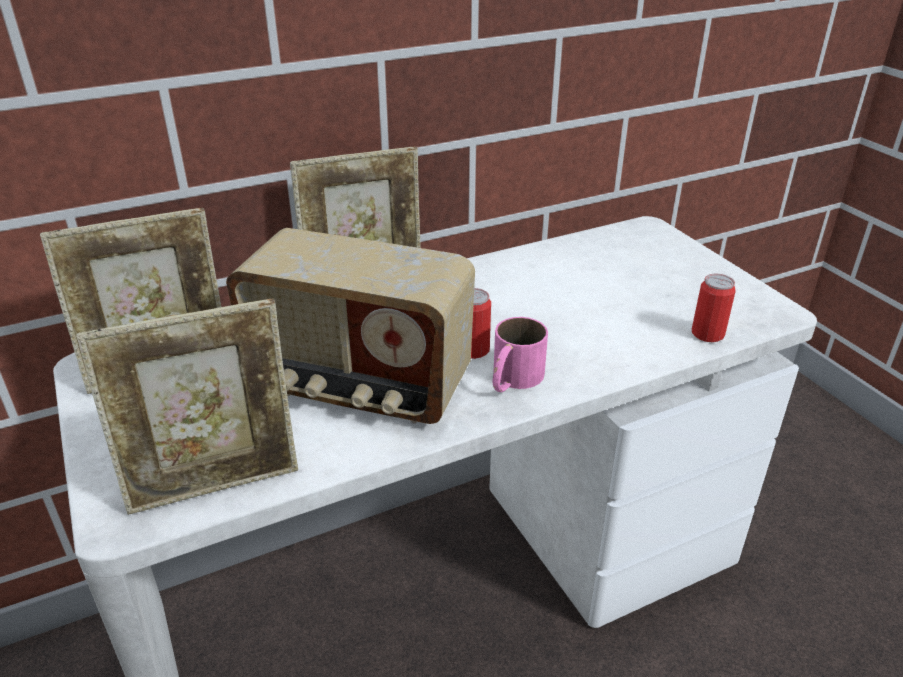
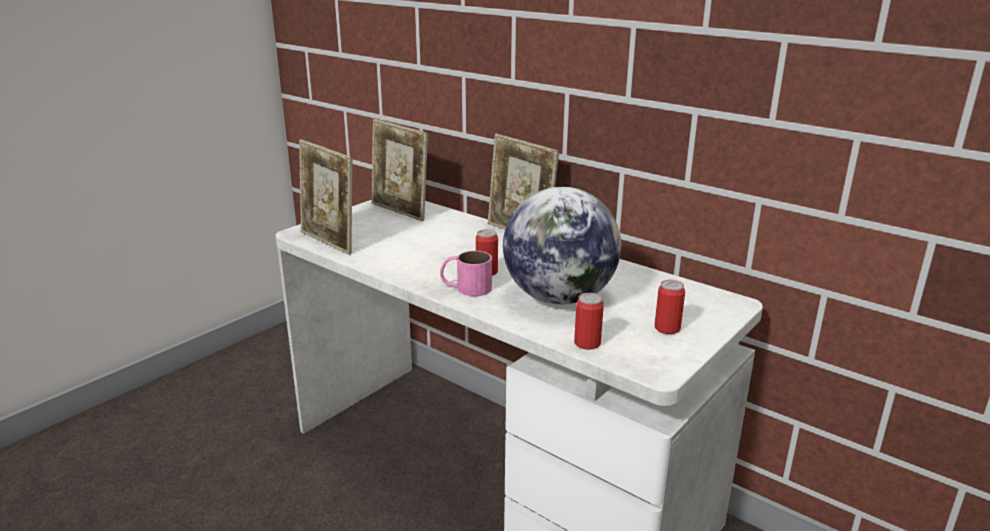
camera: 65 degrees right, 10 degrees down
(359, 388) = (423, 252): radio -> none
(583, 318) = (558, 298): none -> globe
(690, 278) = (667, 328): none -> can

